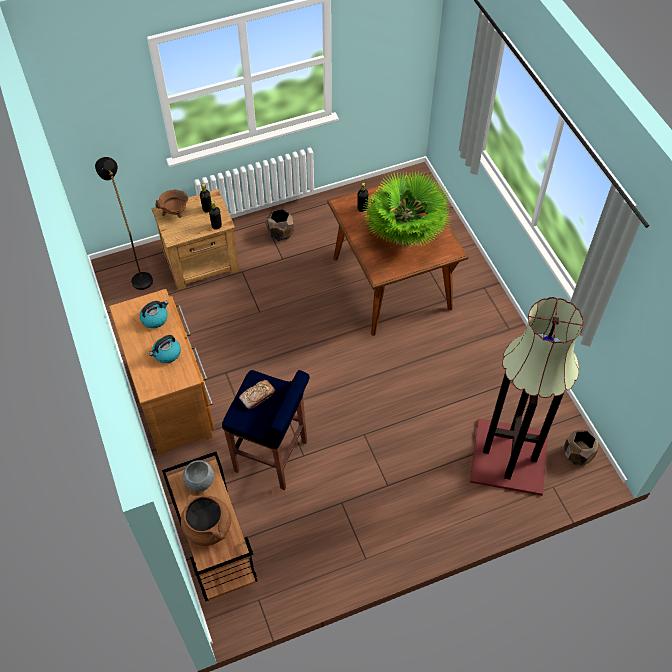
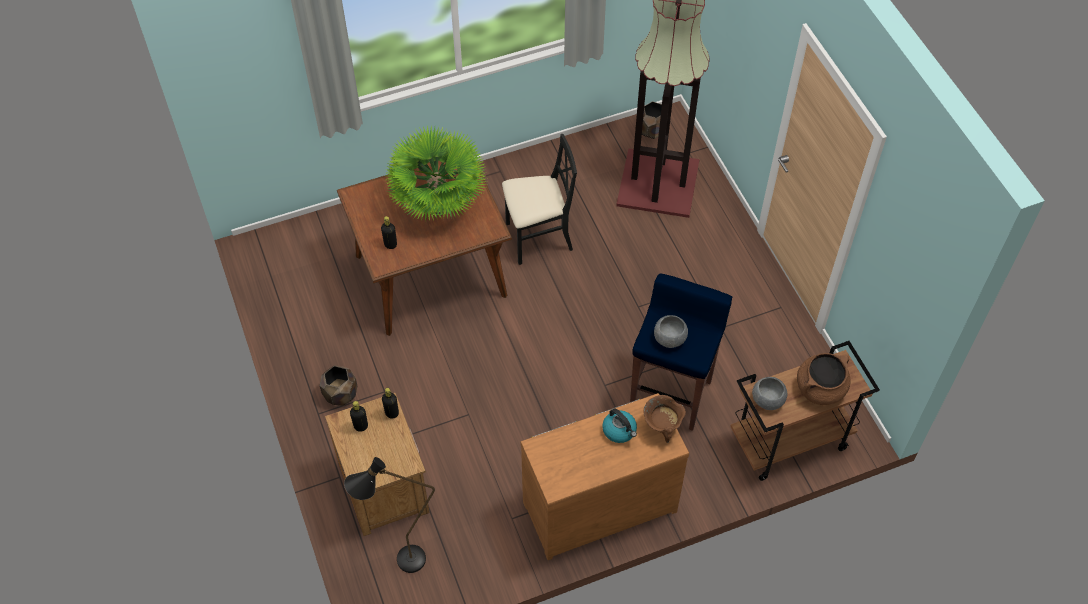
camera: 90 degrees left, 0 degrees up
(155, 318) = (567, 448): kettle -> none
(175, 213) = (366, 464): brown cooking pot -> brown cooking pot (662, 427)
(257, 396) = (670, 338): bread -> grey bowl
(436, 358) = (538, 238): none -> black chair

